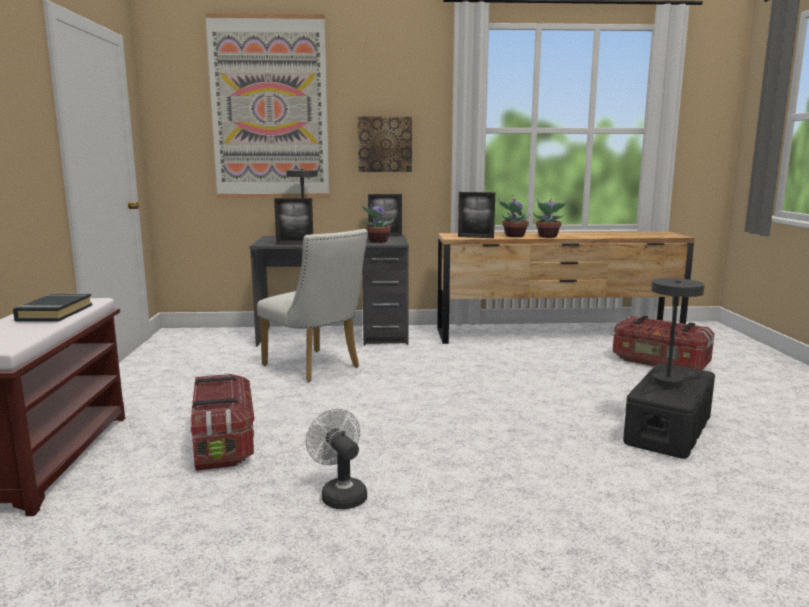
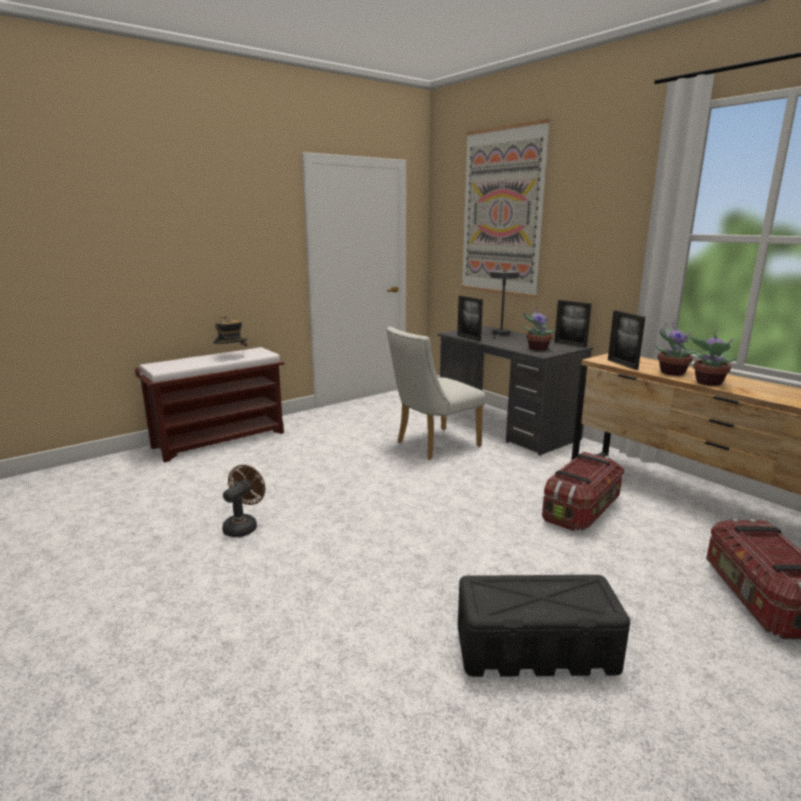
camera: 55 degrees right, 5 degrees up
(54, 313) = (231, 357): black book -> hat
(223, 443) = (279, 467): storage box -> storage box (582, 510)
(316, 368) = (432, 445): white chair -> white chair turned 45 degrees clockwise
(340, 494) = (243, 526): white fan -> brown fan
(384, 144) = (588, 249): picture -> none
(671, 381) = (542, 594): grey table lamp -> none

